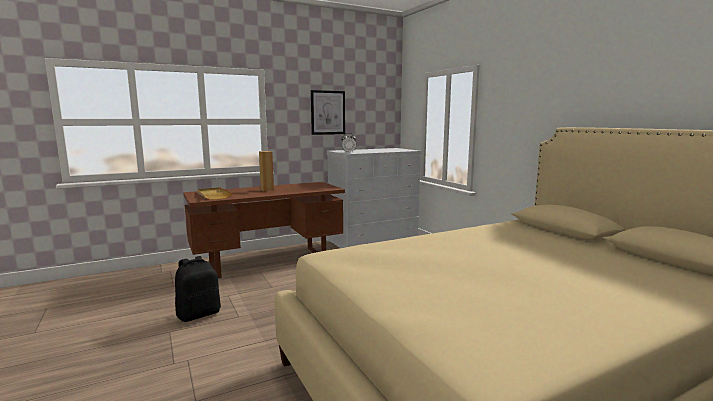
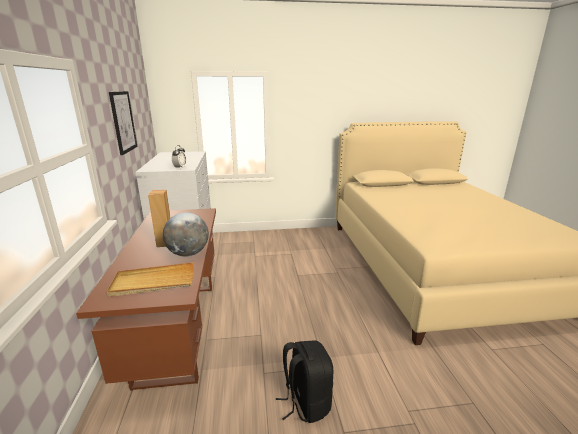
camera: 70 degrees left, 10 degrees up
(253, 194) = (188, 253): none -> globe

